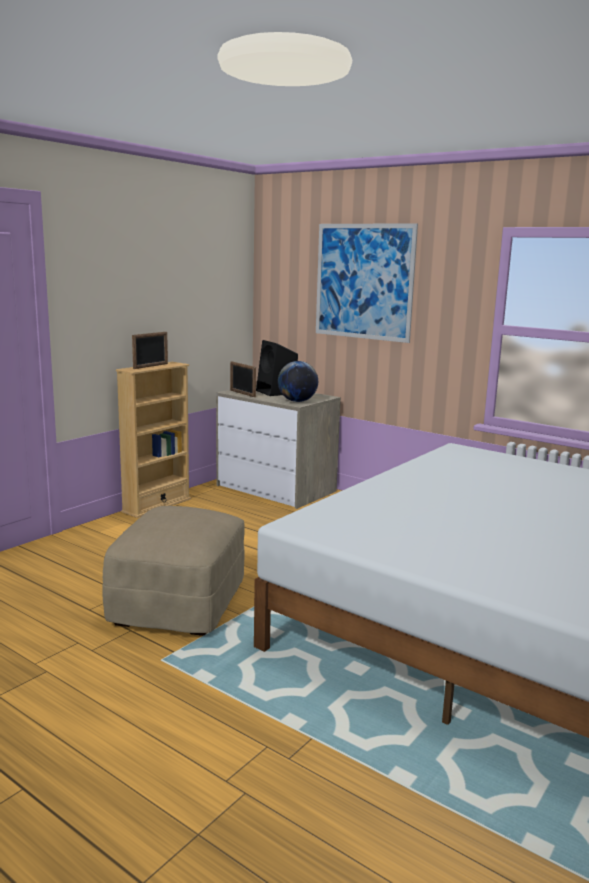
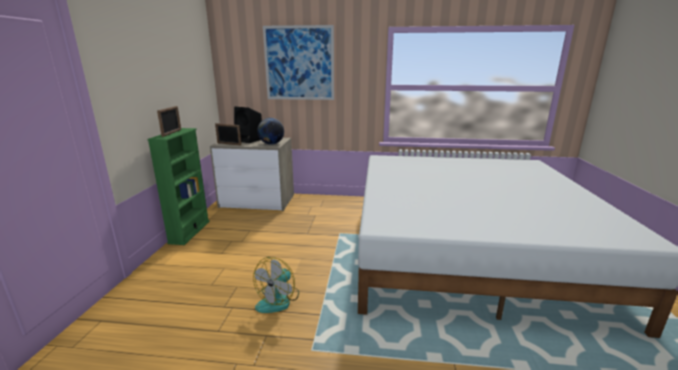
camera: 30 degrees left, 5 degrees up
(156, 505) = (189, 232): beige bookcase -> green bookcase
(179, 603) = (278, 300): beige ottoman -> fan

